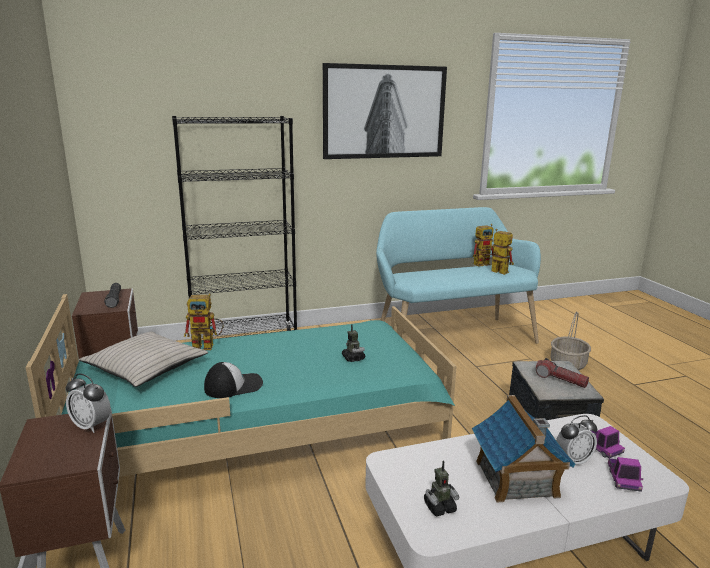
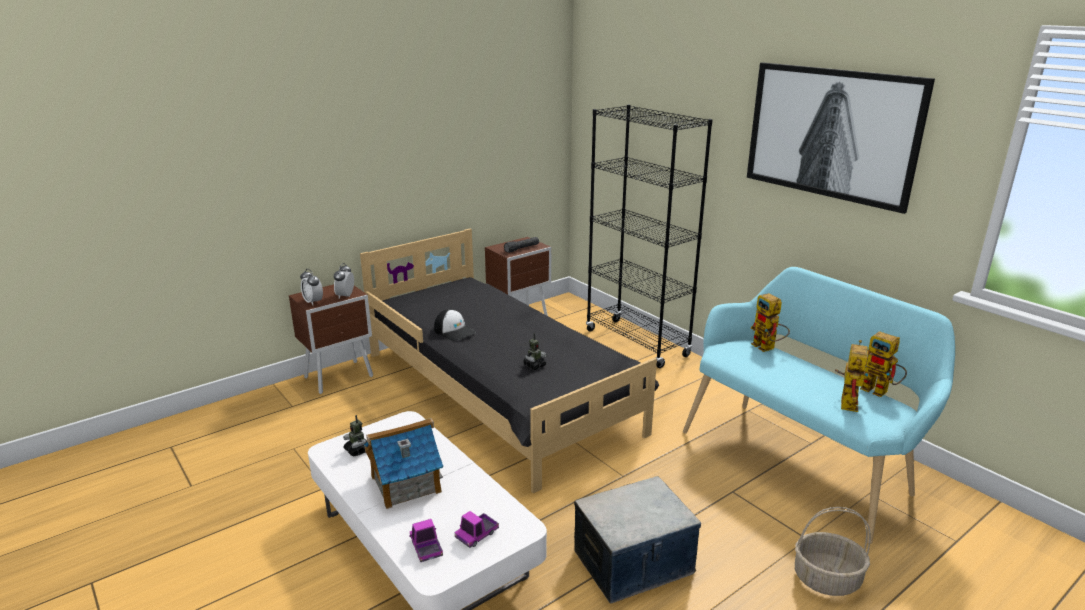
camera: 70 degrees right, 5 degrees up
(145, 368) = (462, 297): beige pillow -> none
(208, 346) = (511, 306): toy robot -> toy robot (767, 348)
(261, 433) = (500, 392): turquoise bed -> black bed
(560, 380) = (634, 514): flashlight -> none
(573, 460) = (446, 516): alarm clock -> alarm clock (313, 302)
(623, 479) = (426, 548): toy truck -> toy truck turned 75 degrees clockwise

